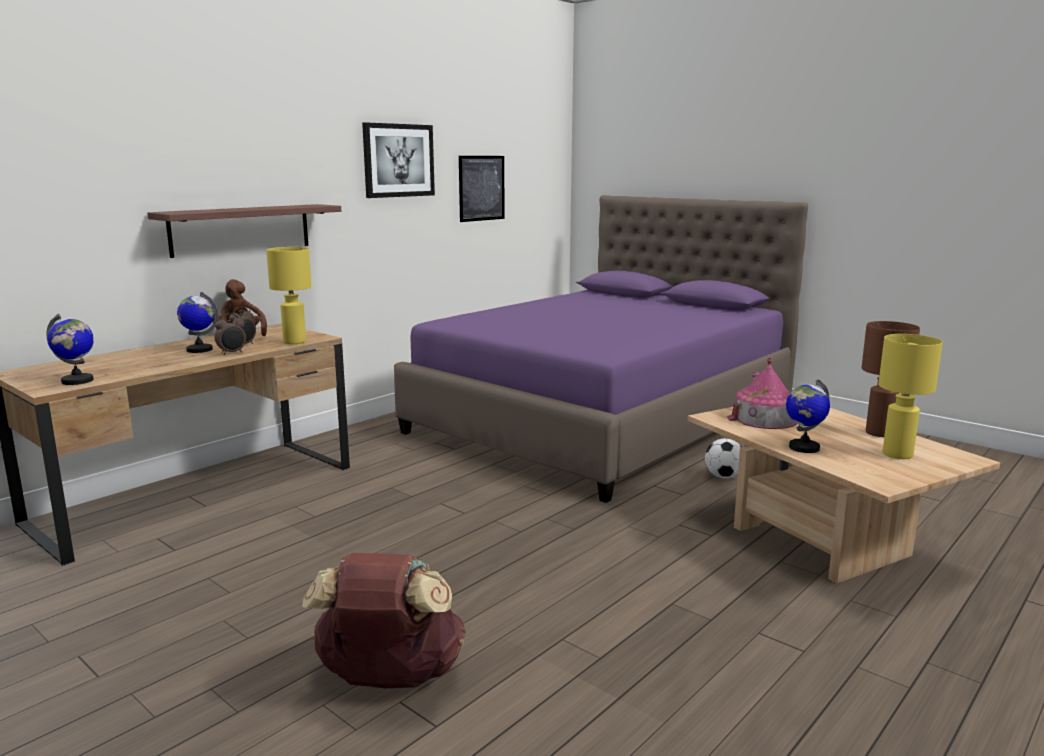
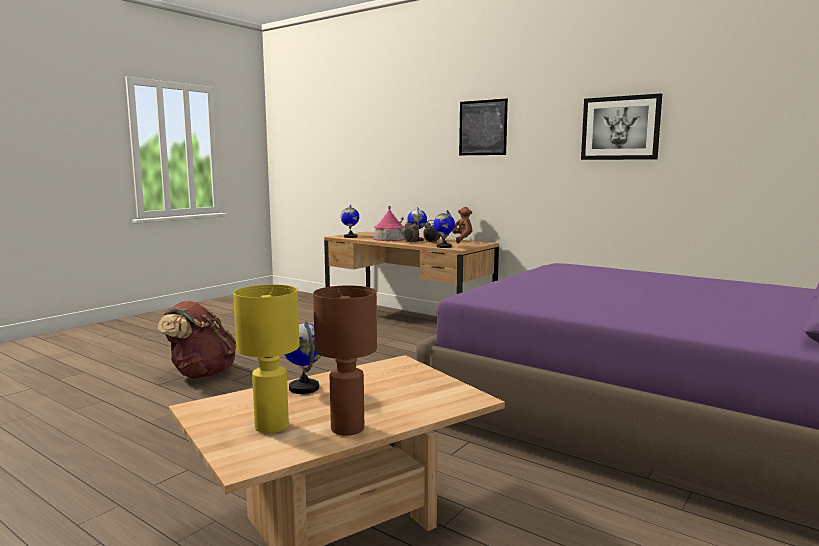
camera: 85 degrees right, 5 degrees down
(241, 229) = (483, 177): shelf -> none
(295, 342) = (444, 247): yellow table lamp -> globe
(481, 188) = (734, 154): picture -> picture (483, 127)
(723, 477) = (511, 481): football -> none
(764, 418) = (398, 380): toy house -> toy house (389, 238)

